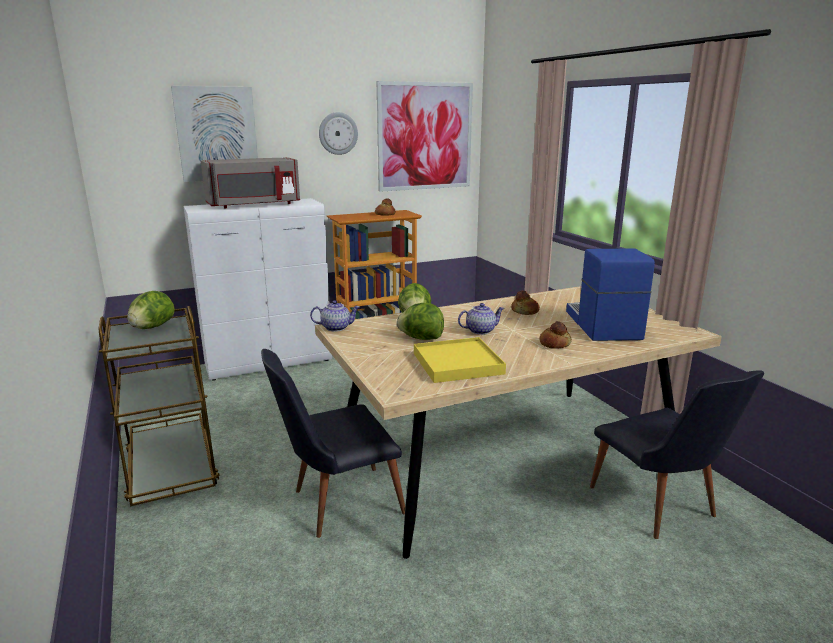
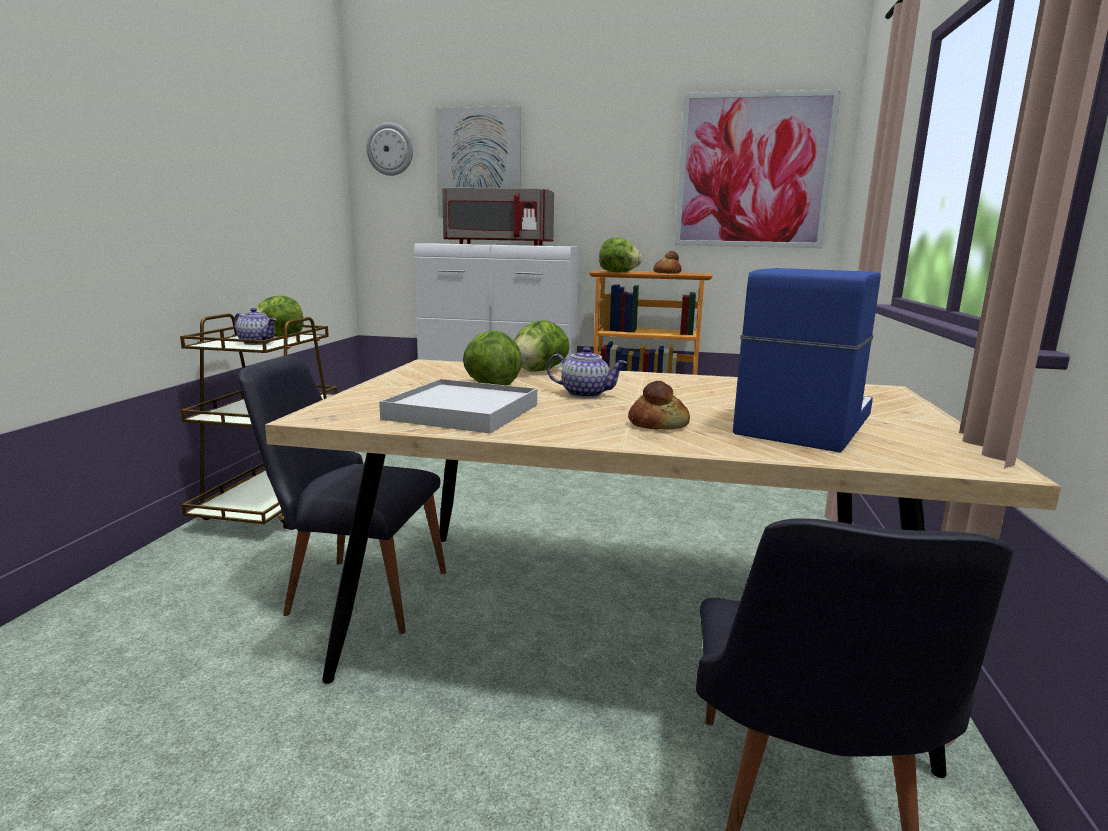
camera: 35 degrees right, 5 degrees down
(336, 328) = (429, 363): teapot -> teapot (258, 343)
(338, 133) = (624, 165): wall clock -> wall clock (390, 149)
(356, 219) = (618, 272): none -> lettuce
(458, 363) = (462, 412): yellow tray -> white tray
(525, 311) = (708, 390): bread -> none

